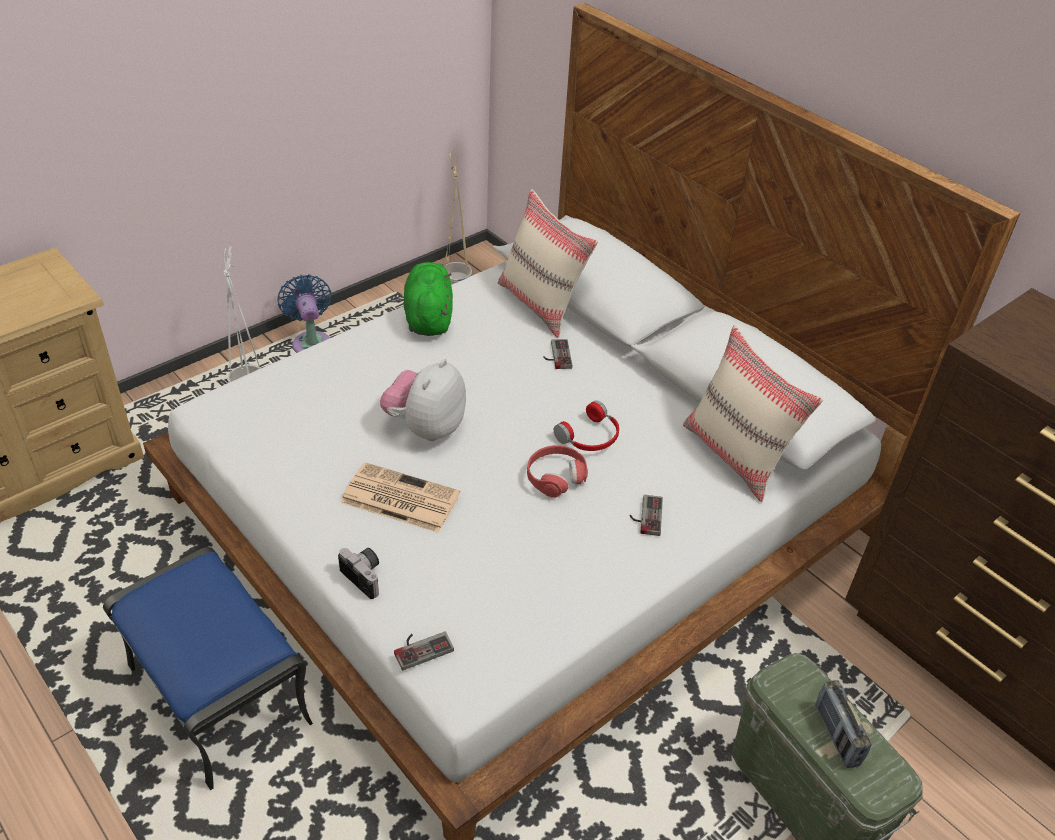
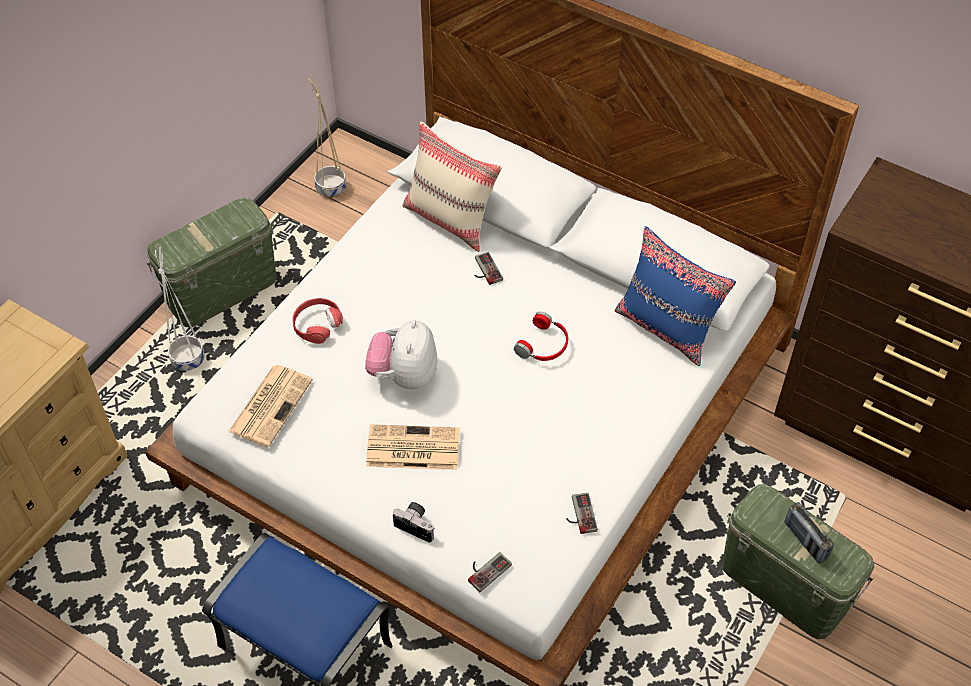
camera: 15 degrees left, 10 degrees up
(271, 417) = (271, 404): none -> newspaper
(311, 342) = (222, 291): blue fan -> green storage box
(428, 317) = (357, 261): green plush toy -> none
(555, 476) = (530, 391): red headphones -> red headphones (317, 324)
(645, 515) = (613, 405): game controller -> game controller (579, 514)
(736, 455) = (667, 328): beige pillow -> blue pillow

